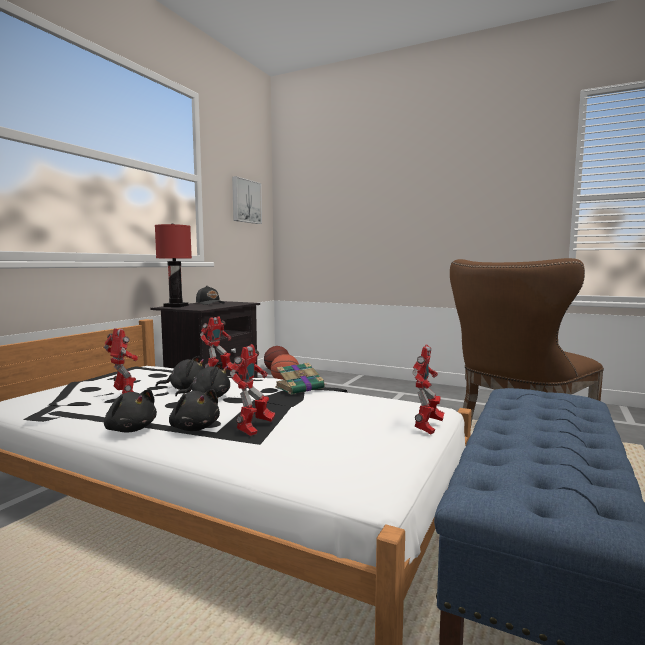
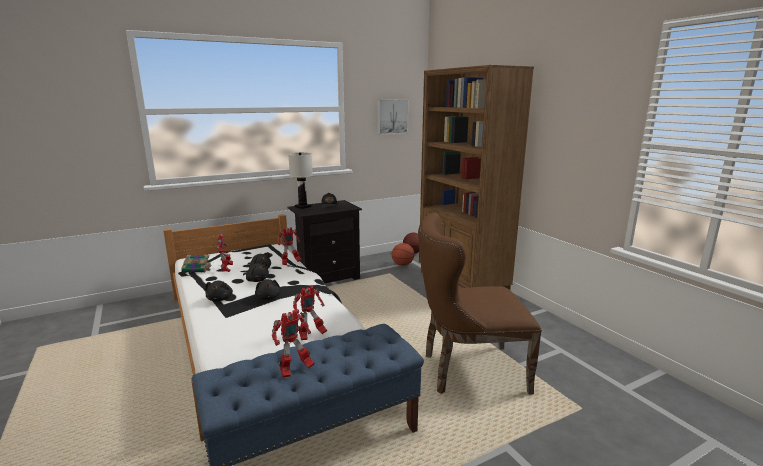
camera: 35 degrees right, 10 degrees up
(130, 429) = (199, 291): black plush toy -> black plush toy (268, 297)
(176, 306) = (302, 207): red table lamp -> white table lamp
(254, 429) = (238, 308): toy robot -> toy robot (295, 370)
(300, 388) = (309, 285): book -> book (197, 269)
(373, 385) = (462, 283): none -> brown bookcase

